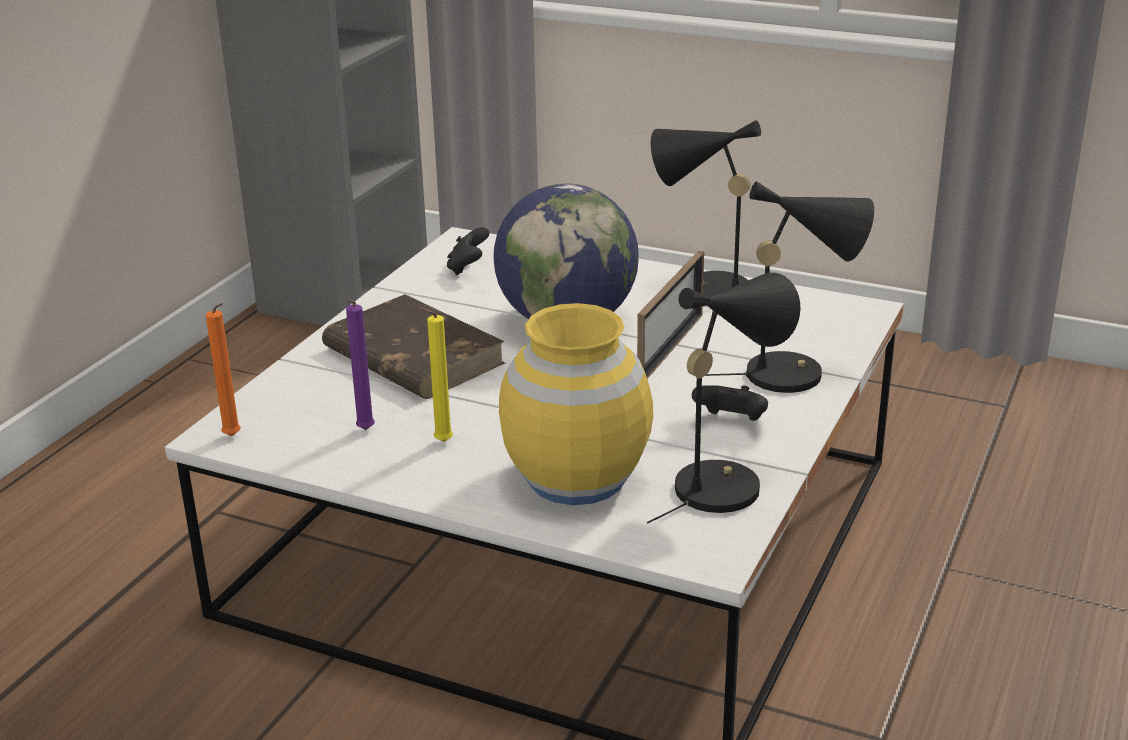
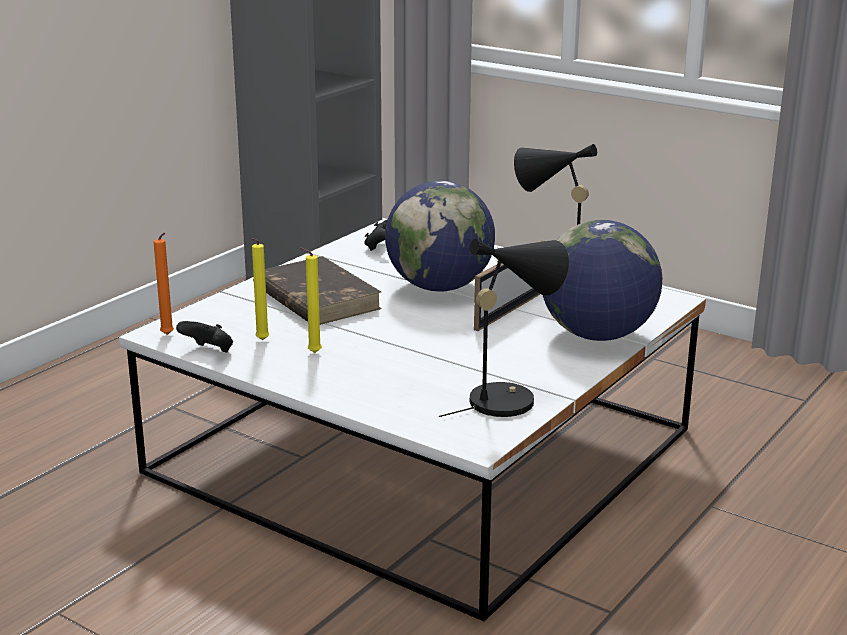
camera: 10 degrees right, 5 degrees down
(364, 431) = (261, 341): purple candle -> yellow candle
(576, 478) = (400, 384): yellow vase -> none
(731, 422) = (532, 361): black game controller -> black game controller (209, 352)
(795, 373) = (597, 335): black table lamp -> globe

